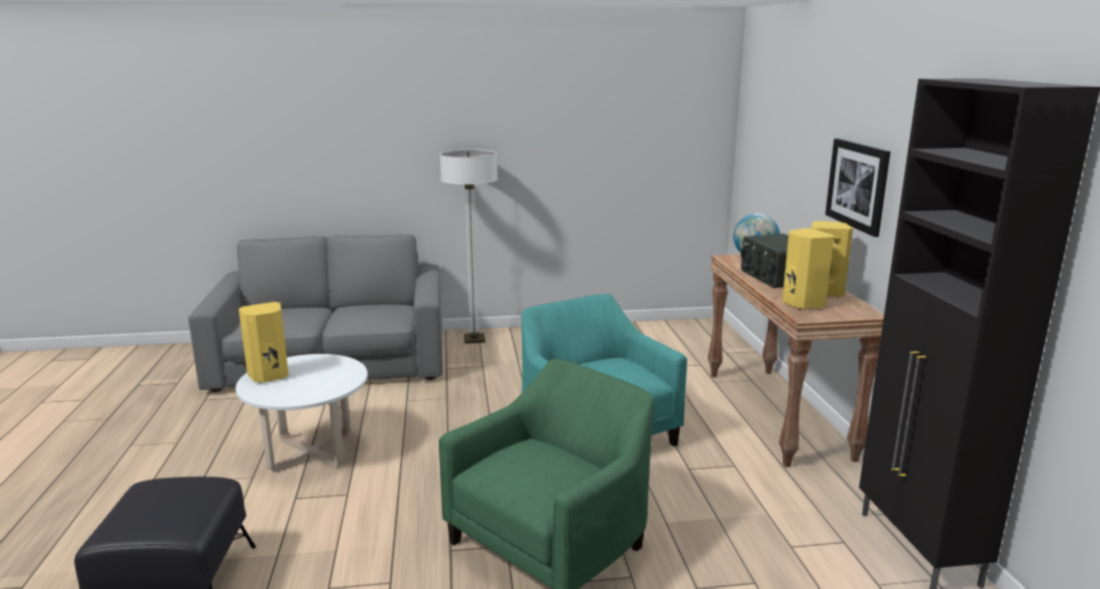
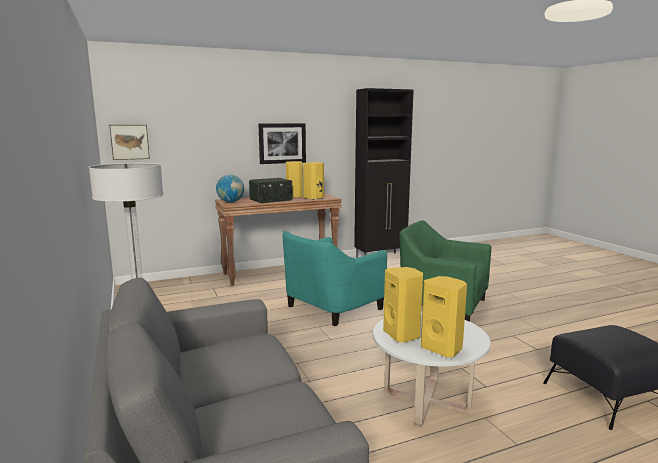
camera: 105 degrees left, 5 degrees down
(317, 365) = (403, 334): none -> yellow speaker
(748, 141) = (129, 142): none -> picture

